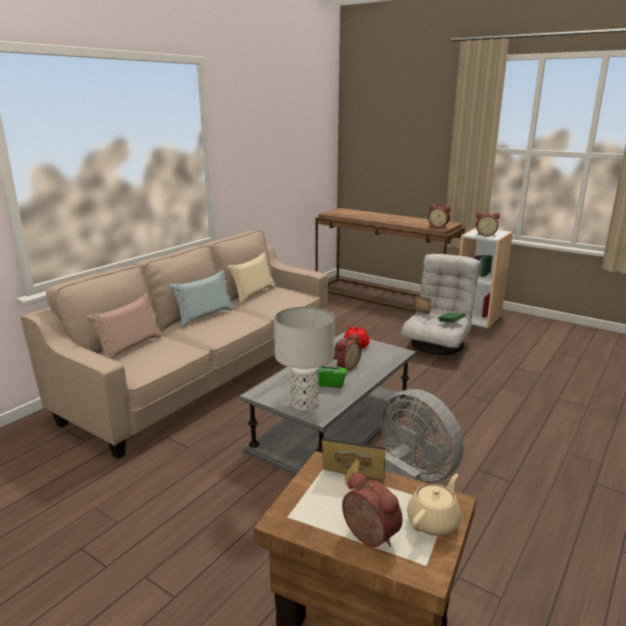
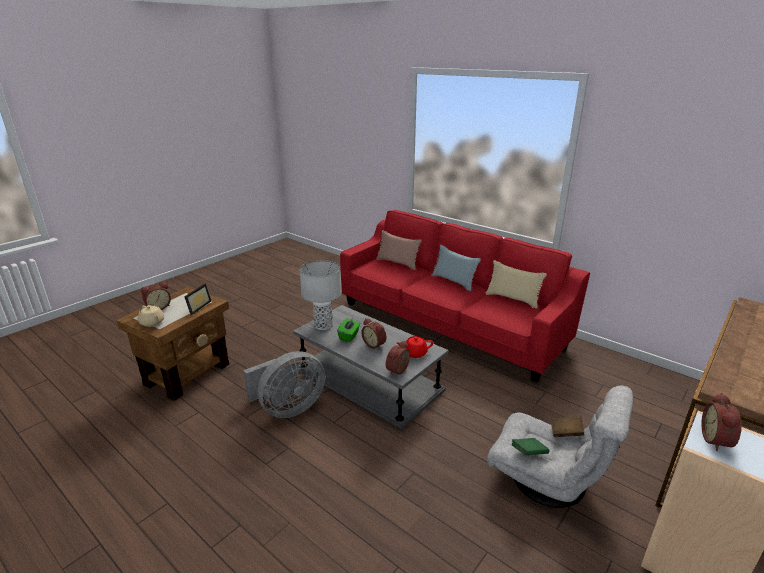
camera: 95 degrees right, 5 degrees up
(207, 375) = (449, 325): beige sofa -> red sofa
(438, 226) = (731, 389): alarm clock -> alarm clock (399, 371)

